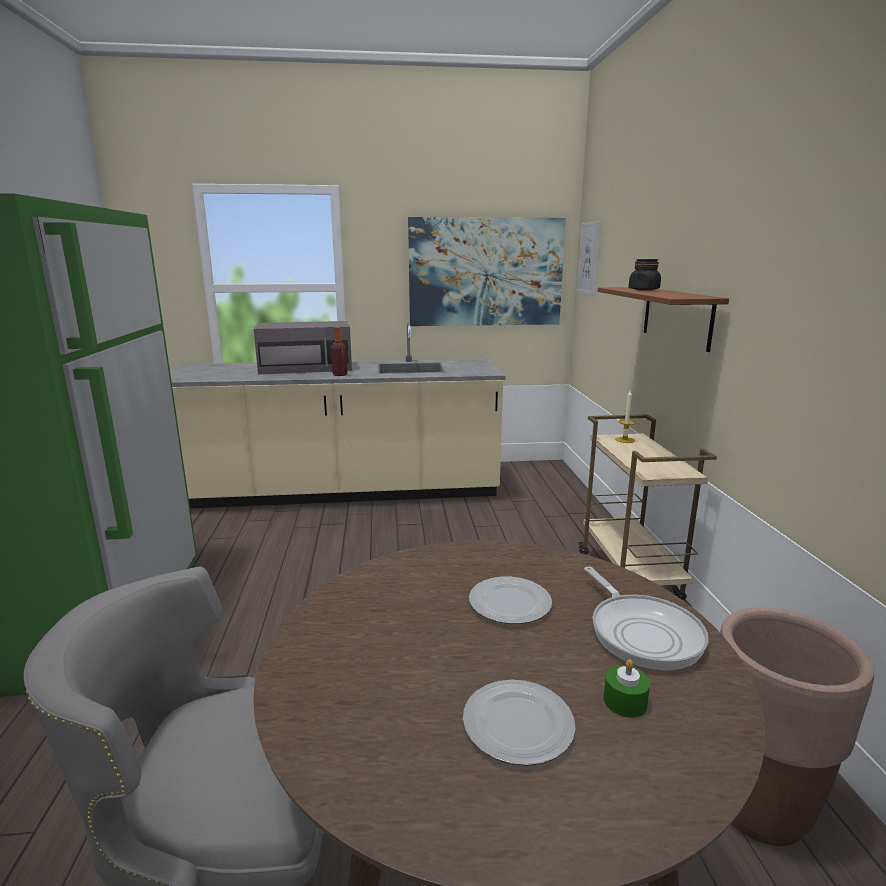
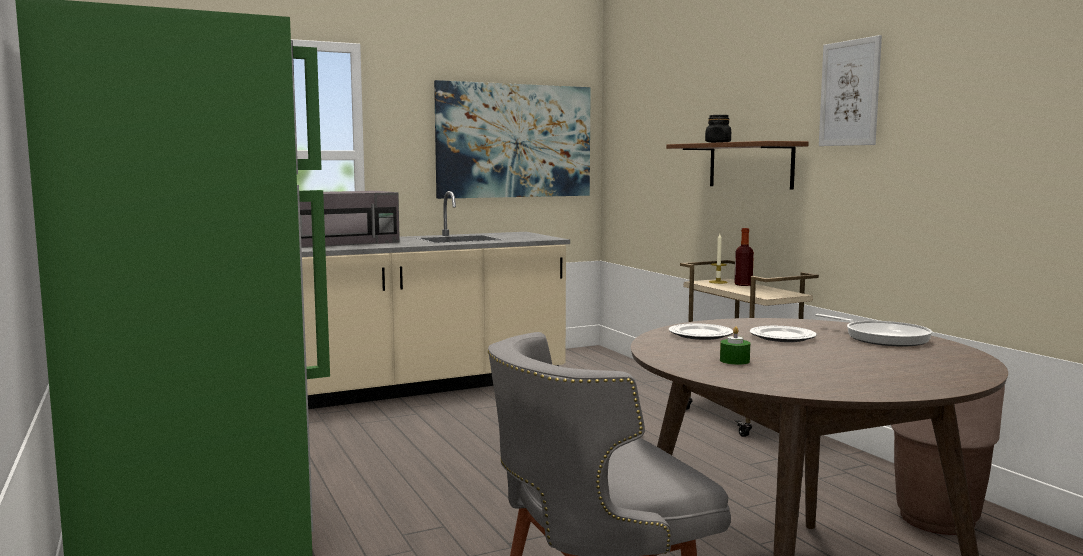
camera: 20 degrees left, 10 degrees down
(339, 375) = (394, 245): bottle -> bottle (743, 285)
(517, 724) = (862, 366): plate -> plate (700, 335)
(588, 258) = (621, 126): picture -> picture (849, 93)
(625, 702) = (908, 355): green candle -> green candle (734, 361)

